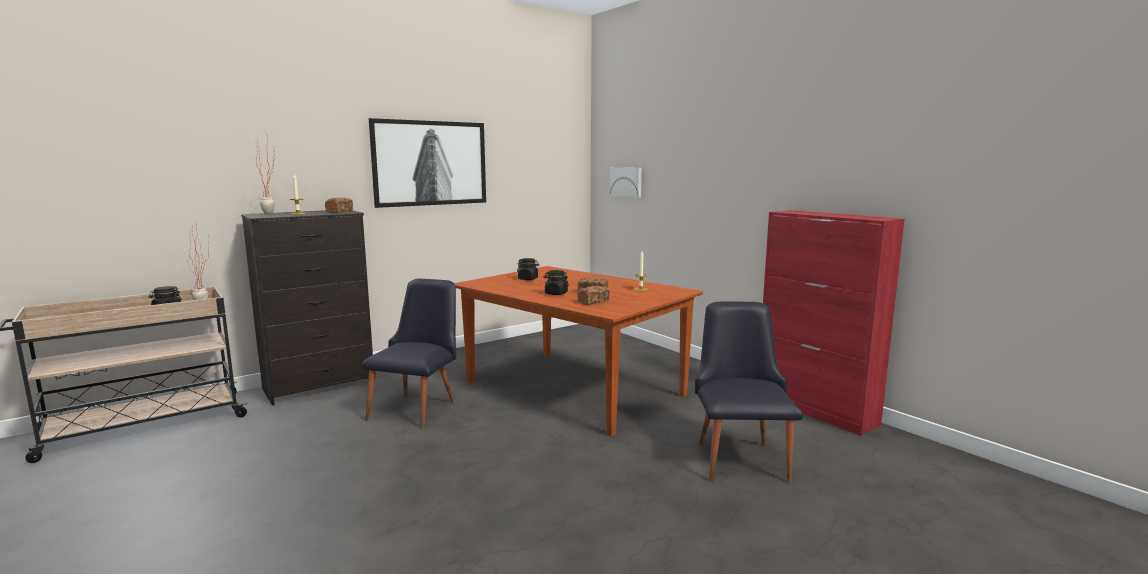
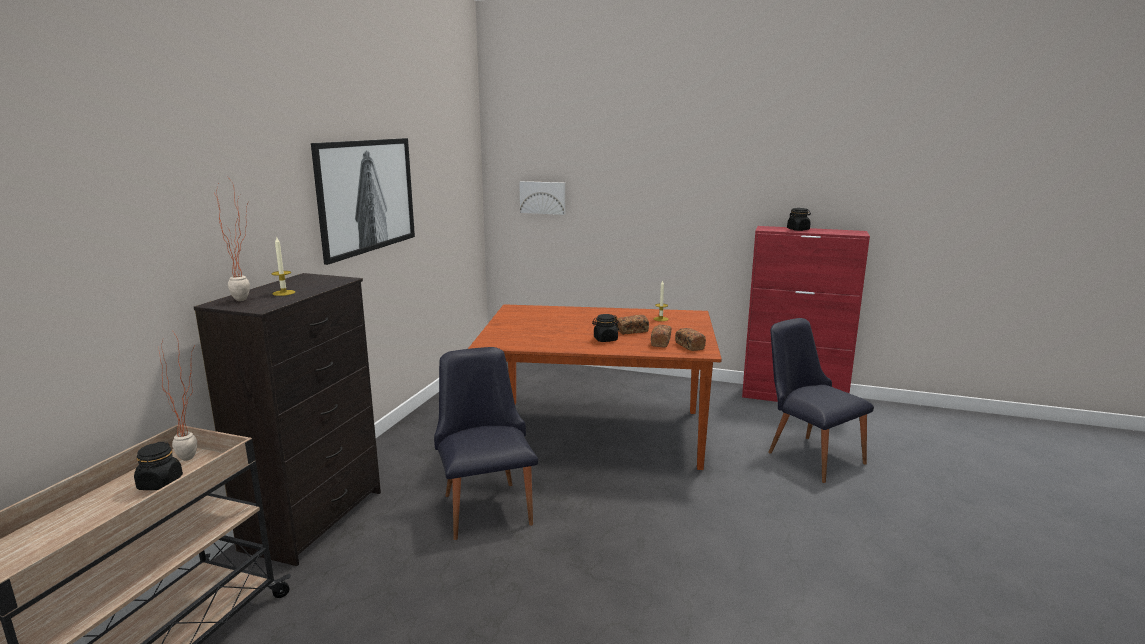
camera: 35 degrees left, 5 degrees up
(339, 211) = (321, 280): bread -> bread (689, 346)
(528, 279) = (532, 326): black jar -> black jar (798, 229)

